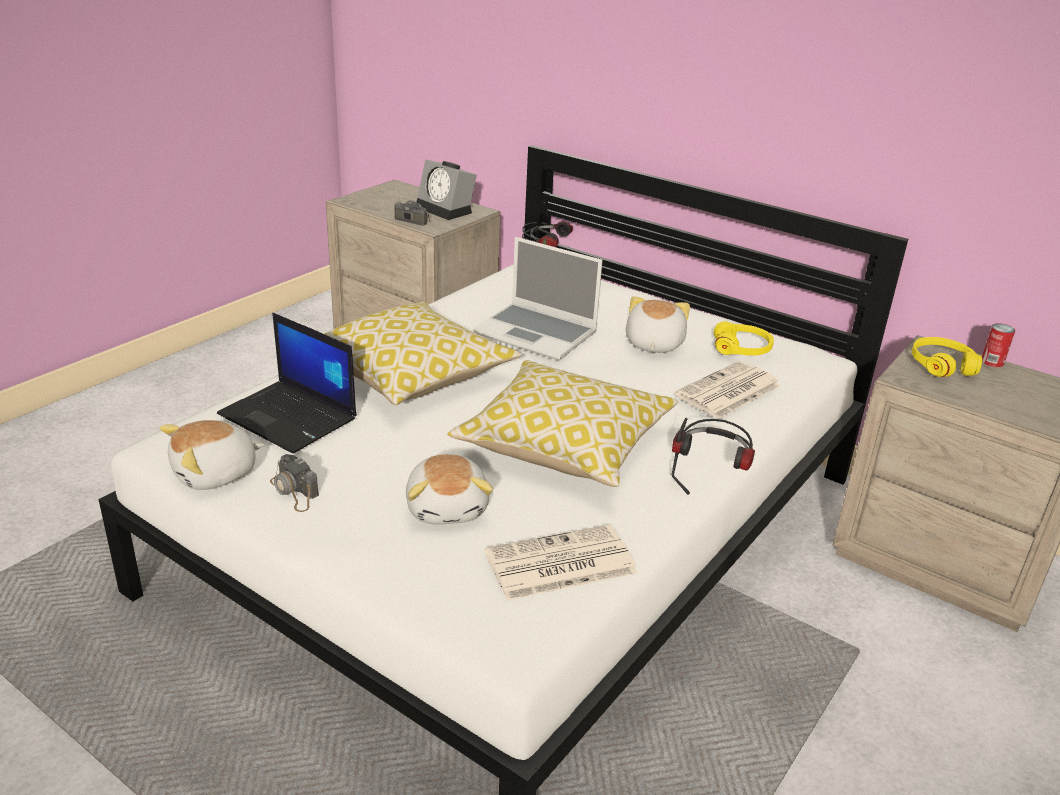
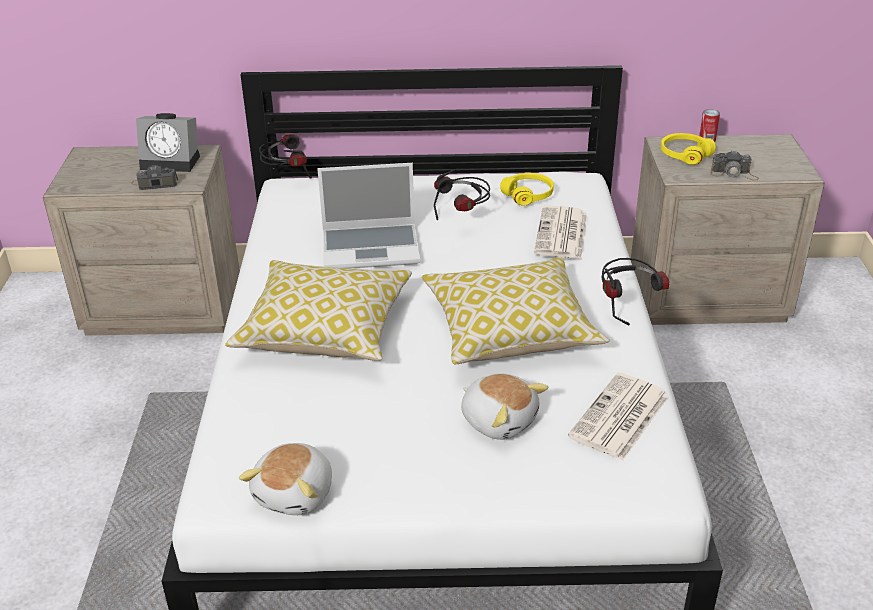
camera: 35 degrees left, 5 degrees up
(290, 417) = (285, 415): laptop -> none
(294, 491) = (377, 471): camera -> camera (734, 174)
(652, 344) = (463, 218): plush toy -> headphones

